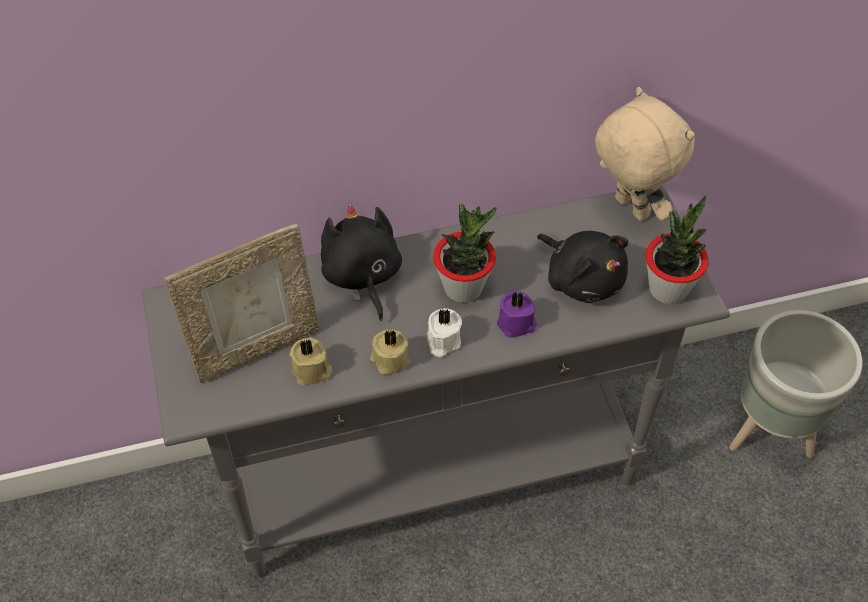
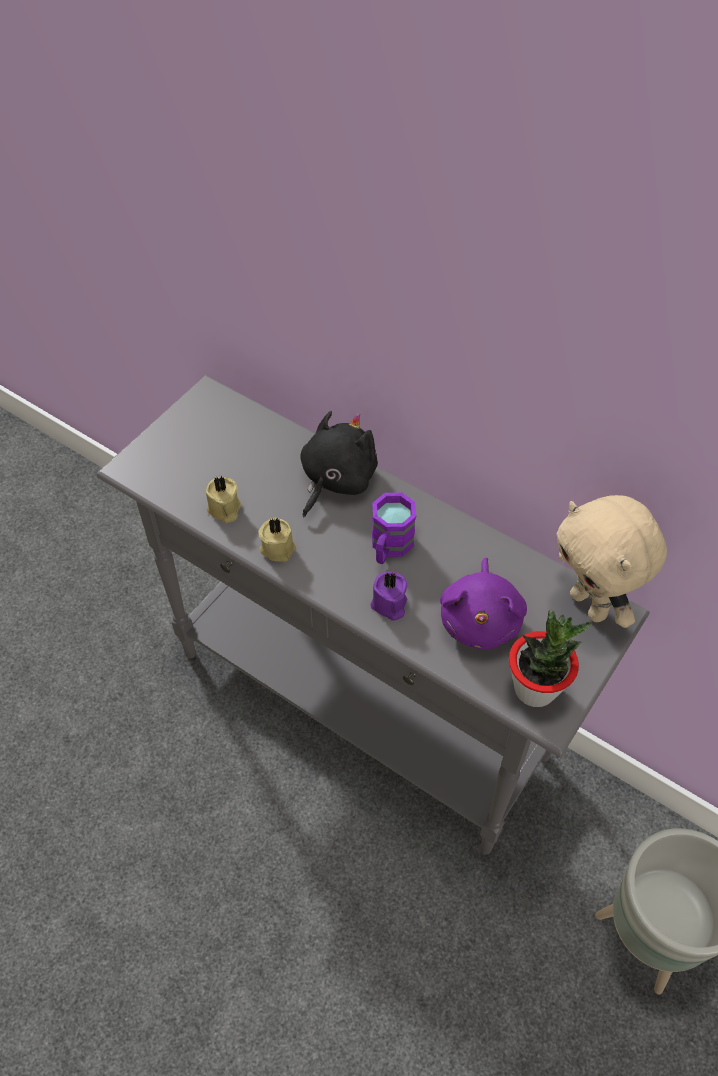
camera: 50 degrees right, 0 degrees up
(257, 348) = (214, 466): picture frame -> none
(442, 341) = (325, 568): white candle -> none
(463, 287) = (389, 547): potted plant -> purple mug
(582, 278) = (480, 619): black plush toy -> purple plush toy
(629, 208) = (590, 605): beige plush toy -> beige plush toy turned 135 degrees clockwise

